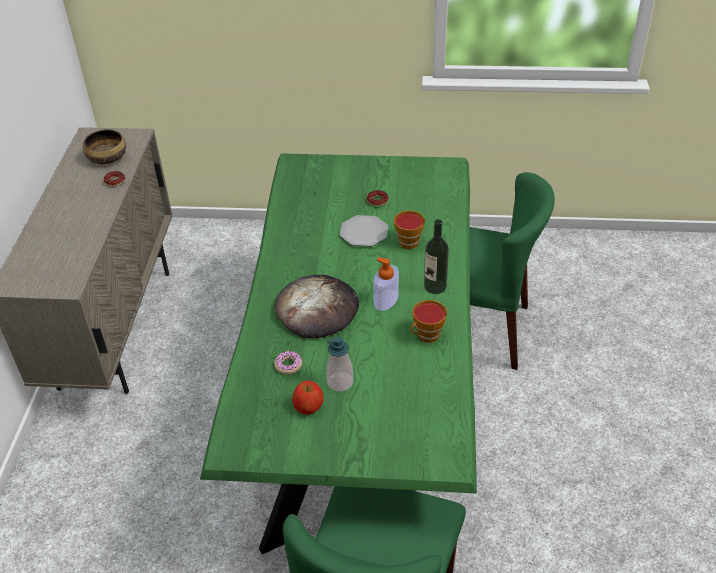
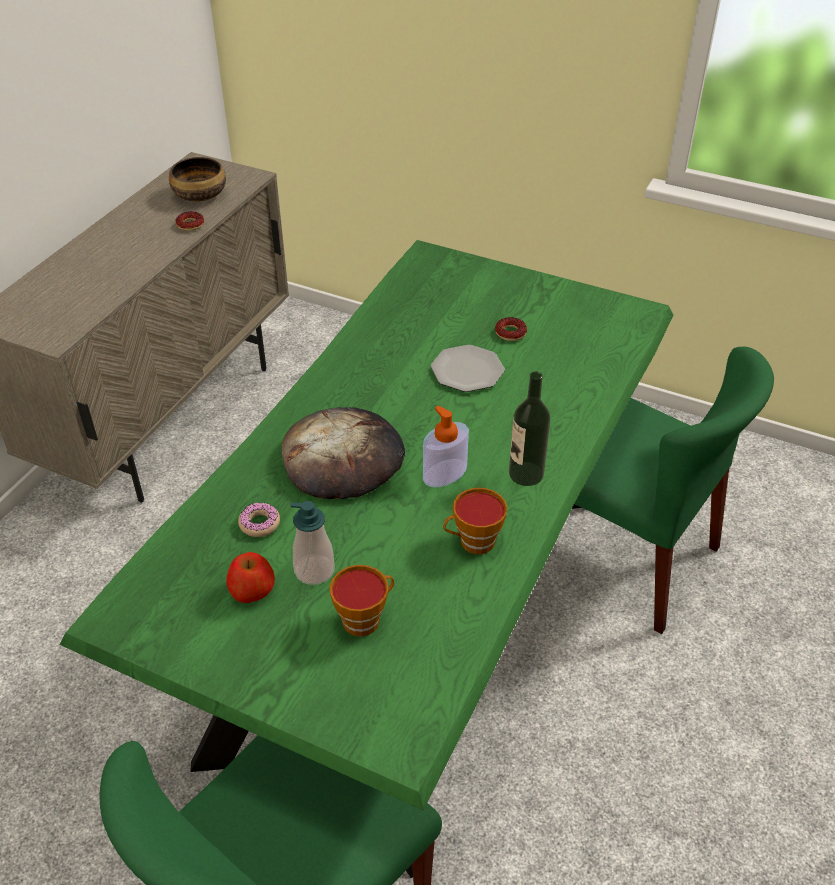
camera: 20 degrees right, 0 degrees up
(410, 241) = (525, 399): cup -> cup (365, 618)

